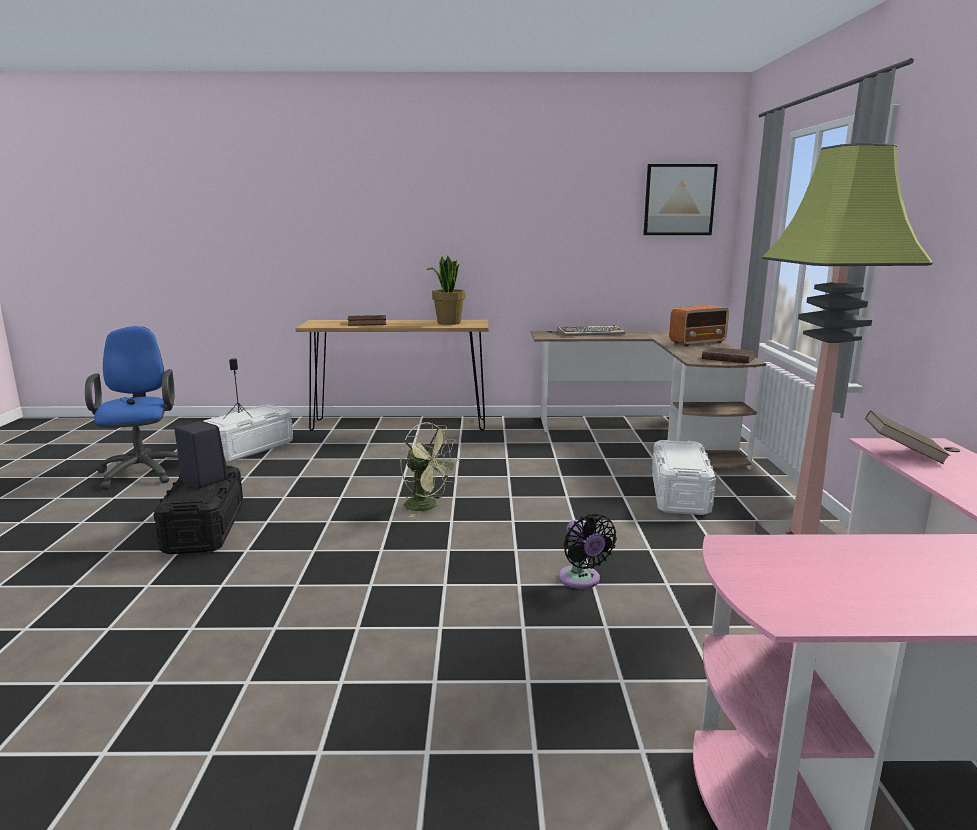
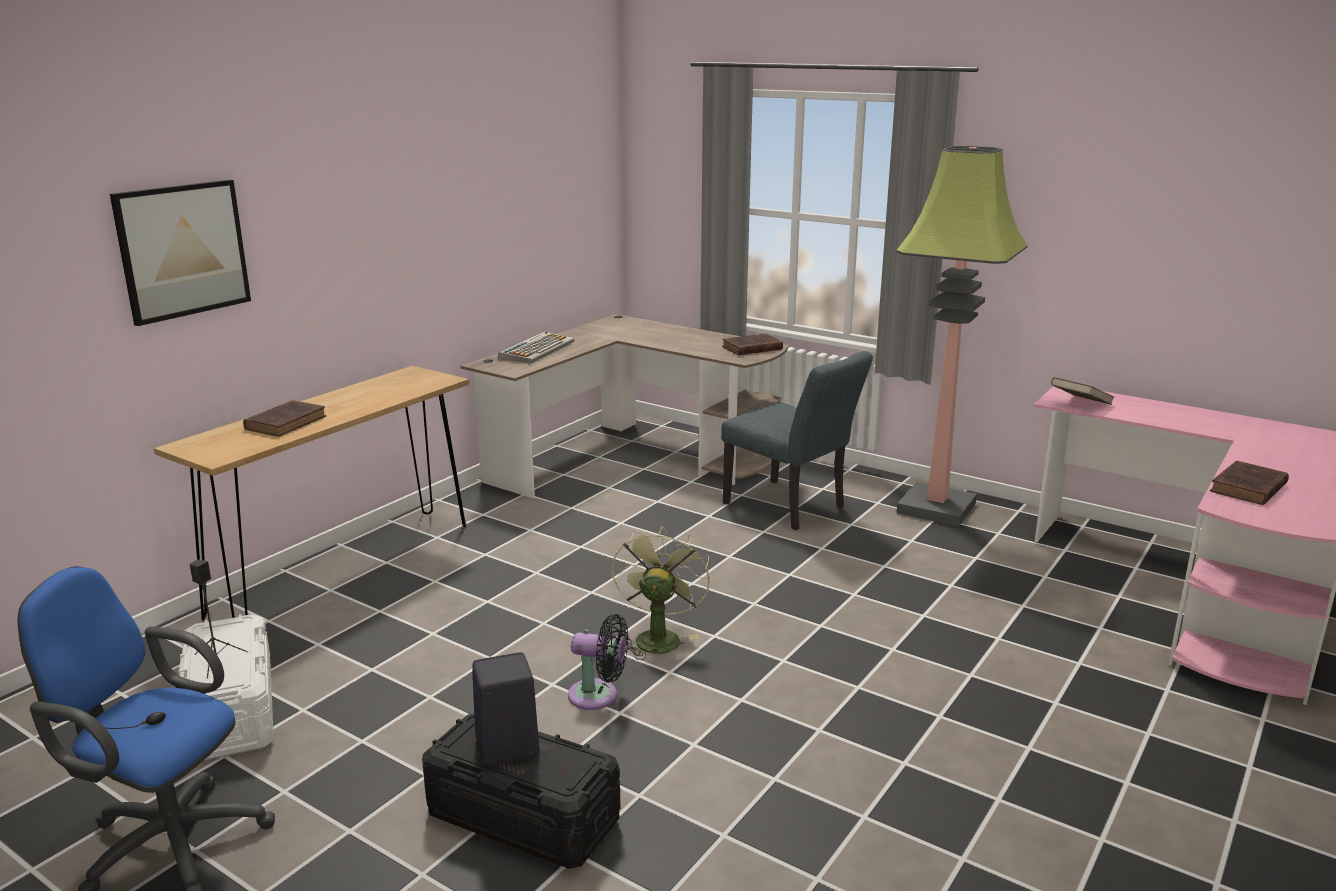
camera: 55 degrees left, 5 degrees up
(427, 506) = (657, 637): green fan -> green fan turned 60 degrees counterclockwise
(448, 323) = (391, 386): potted plant -> none
(581, 580) = (912, 617): black fan -> black fan (598, 696)
(679, 200) = (578, 157): picture -> picture (183, 250)
(679, 494) = (791, 508): white storage box -> grey chair
(698, 342) = (667, 334): radio -> none
(832, 555) = (1247, 488): none -> brown book

